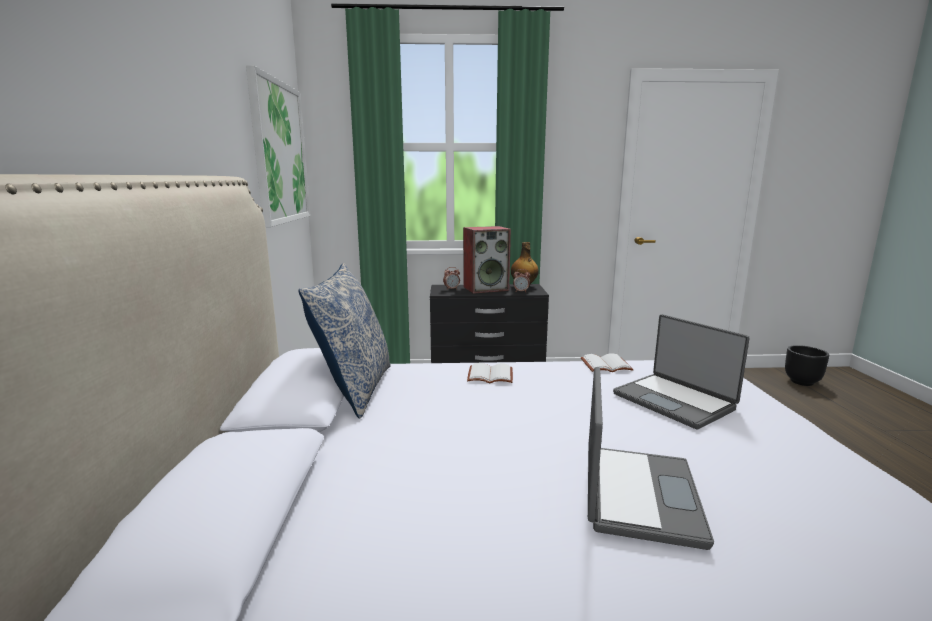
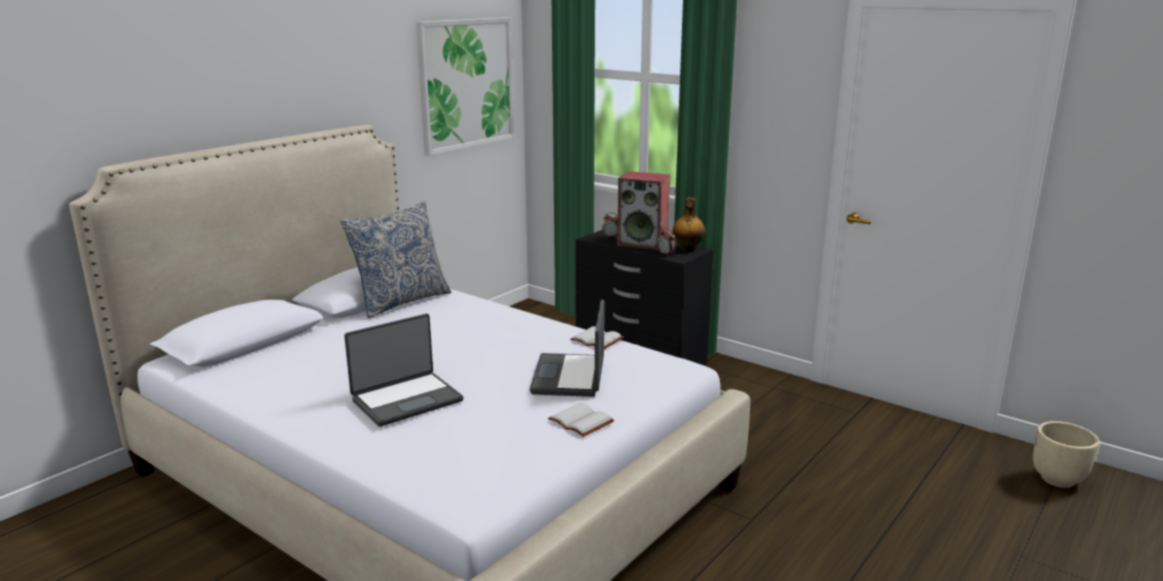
camera: 40 degrees right, 5 degrees up
(491, 375) = (497, 319): white book -> white book (582, 421)
(802, 382) = (1058, 480): black planter -> beige planter

